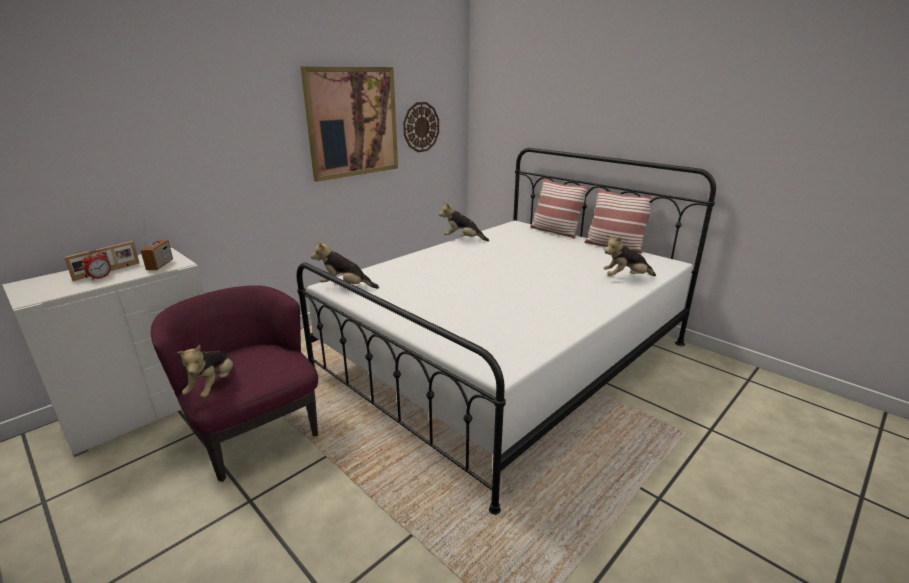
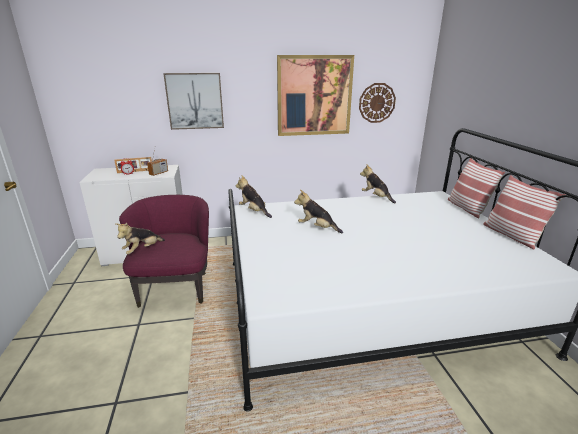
camera: 35 degrees right, 0 degrees up
(187, 140) = (195, 101): none -> picture
(625, 278) = (481, 267): plush toy -> plush toy (317, 228)

